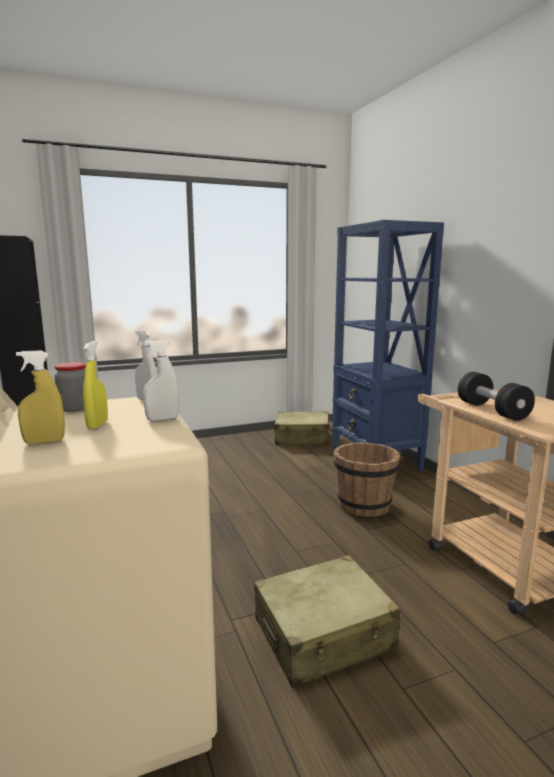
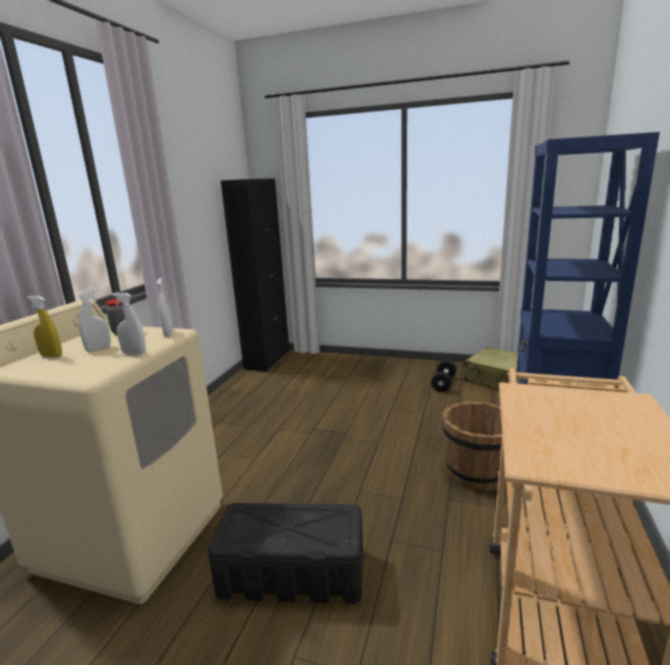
camera: 40 degrees right, 5 degrees up
(97, 425) = (98, 349): yellow spray bottle -> white spray bottle
(324, 634) = (293, 573): beige suitcase -> black storage box
(492, 411) = (529, 414): black dumbbell -> black dumbbell (444, 384)

